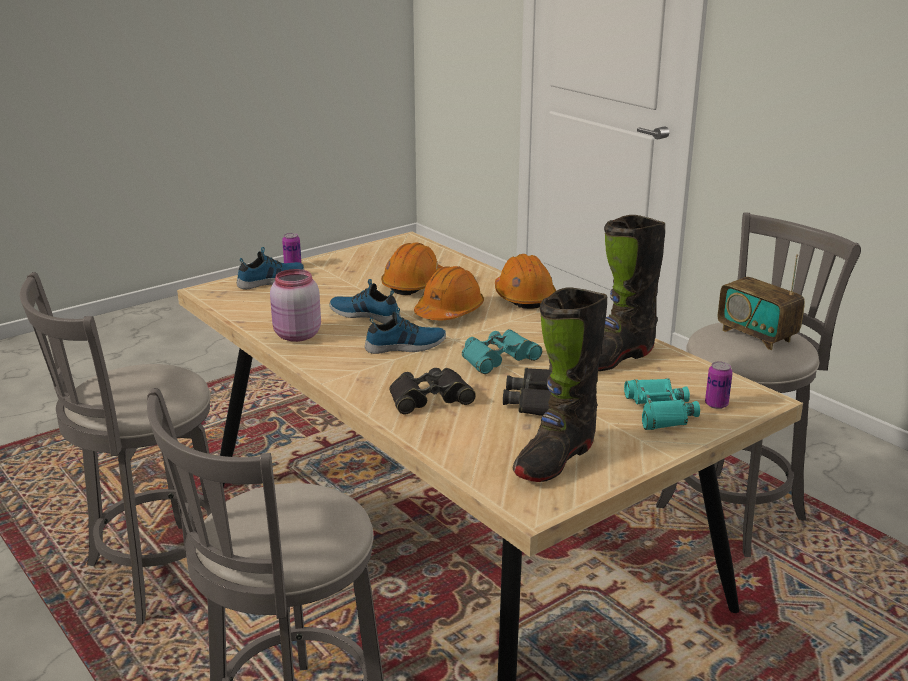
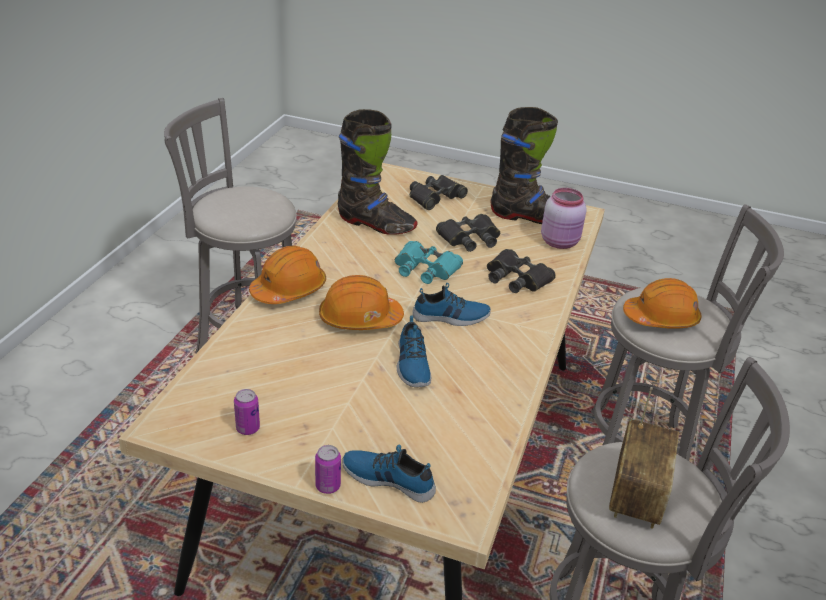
camera: 125 degrees left, 10 degrees up
(296, 335) = (497, 386): pink jar -> pink jar (560, 242)
(406, 346) = (451, 317): shoe -> shoe turned 135 degrees clockwise
(414, 284) = (310, 363): orange hard hat -> orange hard hat (661, 318)
(659, 411) = (435, 197): turquoise binoculars -> black binoculars
(716, 404) = (405, 182): can -> can (248, 428)
(756, 335) = (235, 204): radio -> radio (636, 495)

